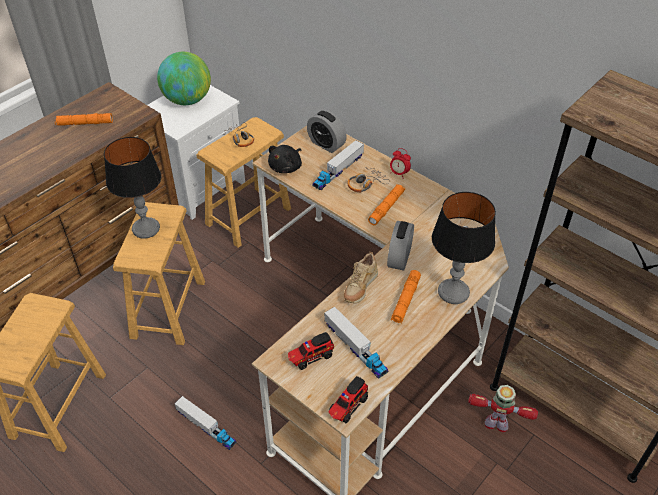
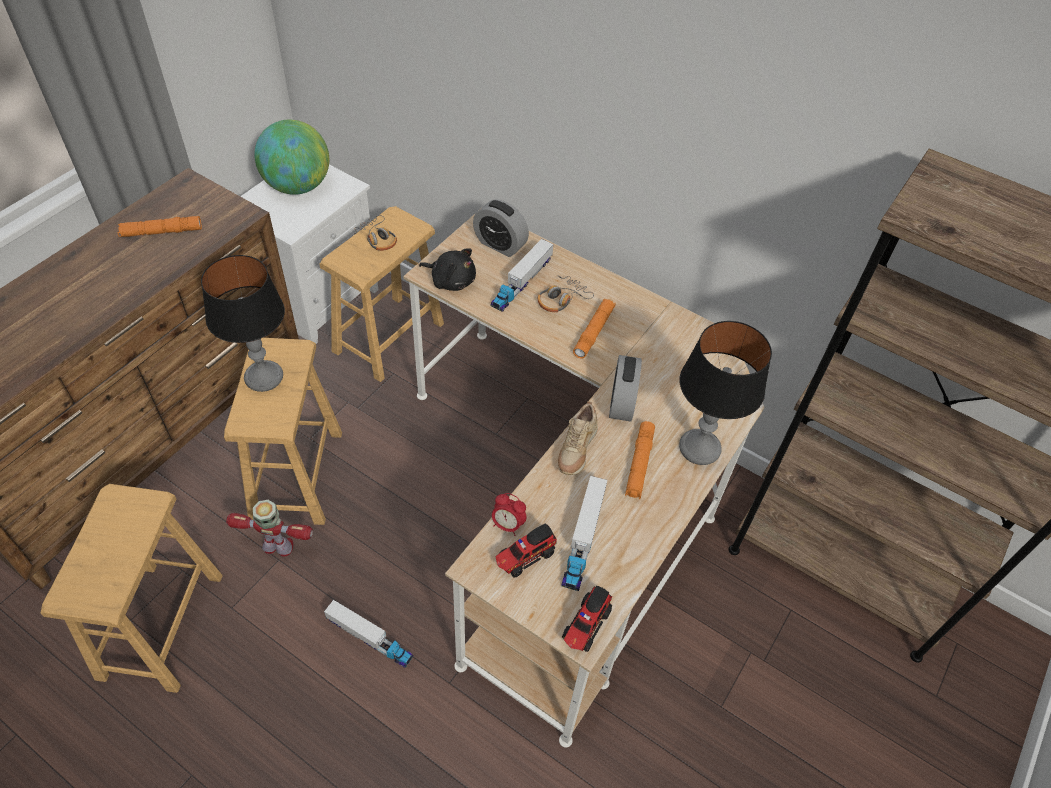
camera: 10 degrees left, 5 degrees up
(286, 167) = (451, 280): black plush toy -> black plush toy turned 90 degrees counterclockwise
(355, 348) = (583, 538): toy truck -> toy truck turned 60 degrees clockwise
(399, 173) = (602, 282): alarm clock -> alarm clock (507, 525)
(497, 424) = (744, 600): toy robot -> toy robot (279, 547)

